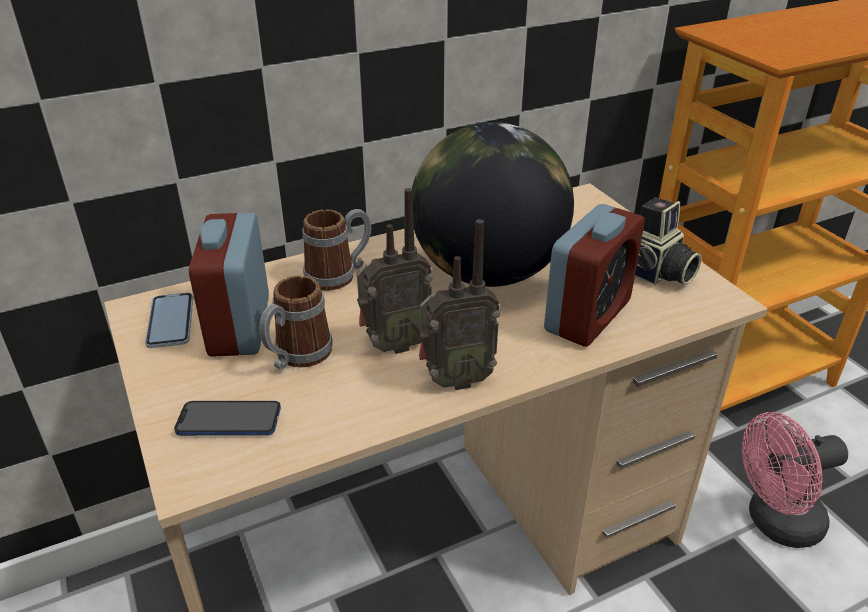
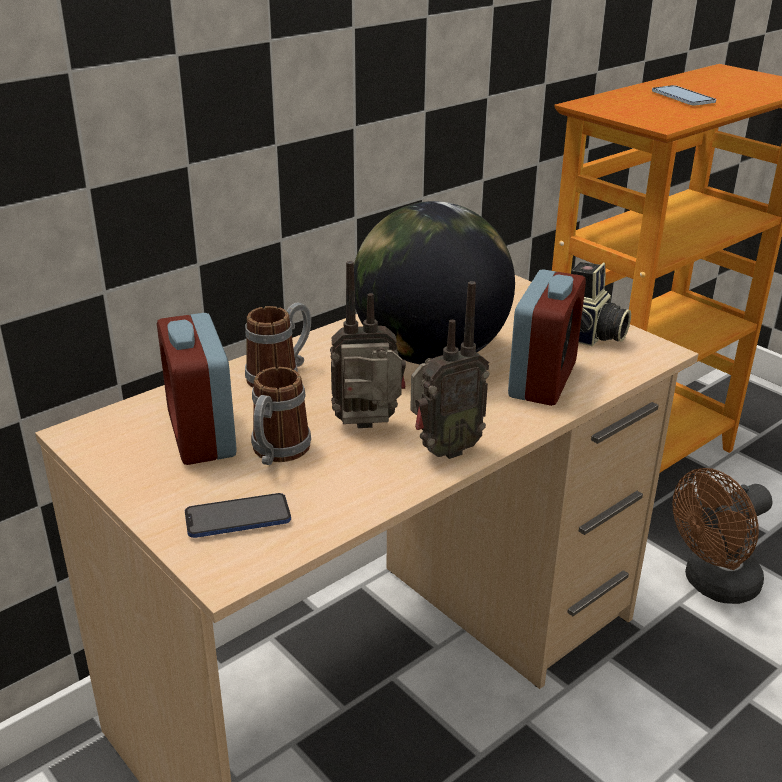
camera: 15 degrees left, 5 degrees down
(171, 321) = (123, 440): phone -> phone (683, 97)
(393, 344) = (369, 429): radio -> radio turned 150 degrees counterclockwise
(775, 523) = (713, 585): pink fan -> brown fan

